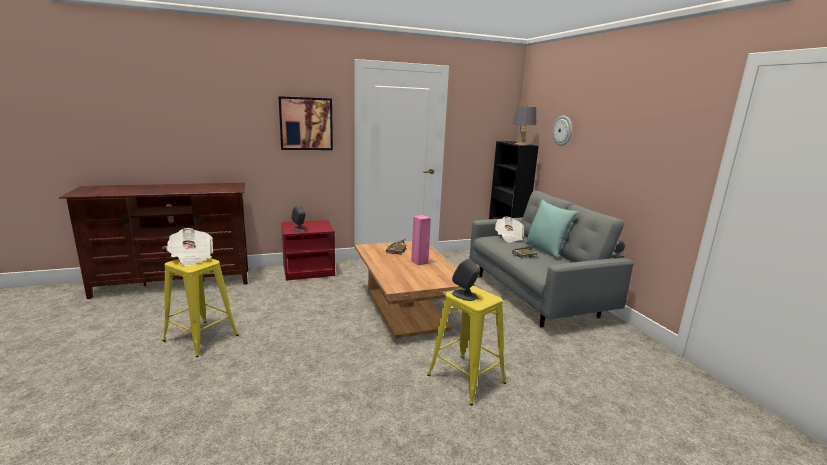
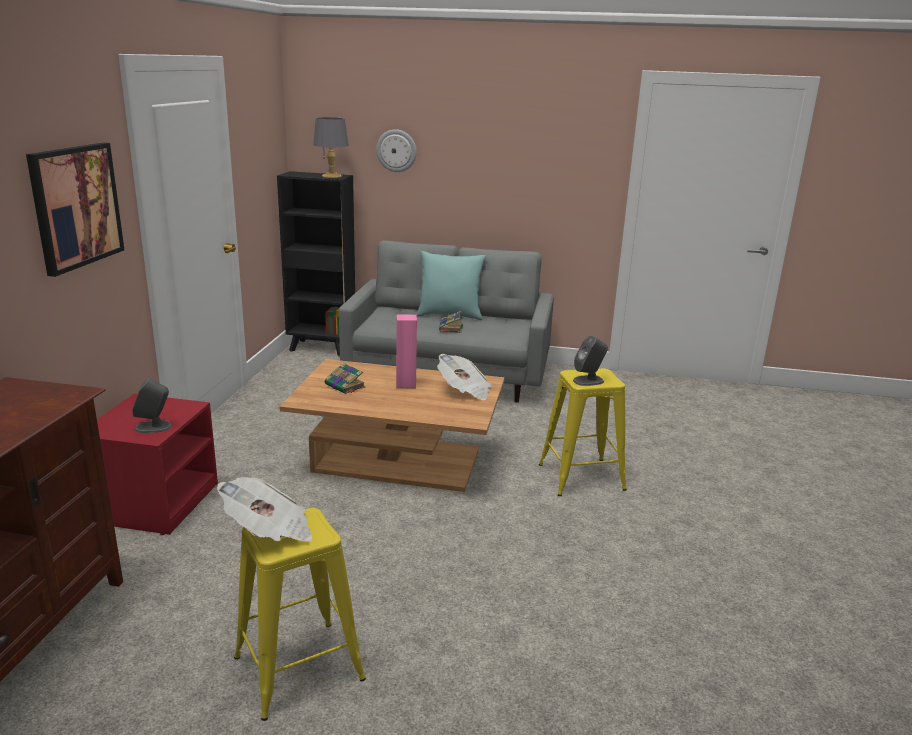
camera: 60 degrees left, 5 degrees up
(508, 237) = (386, 316): newspaper -> newspaper (464, 391)

